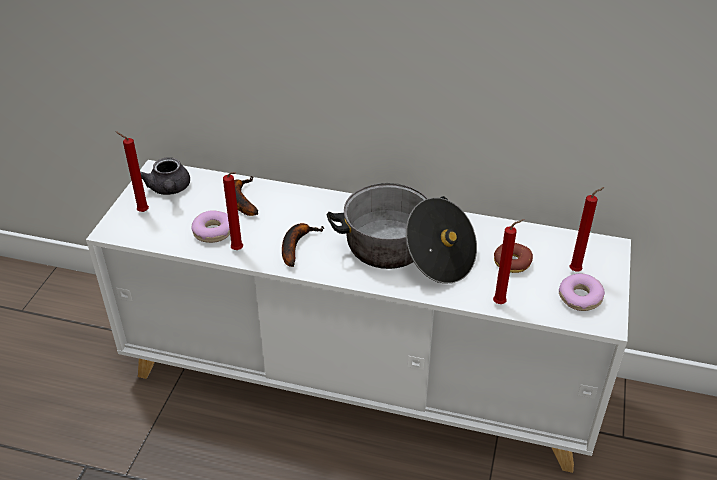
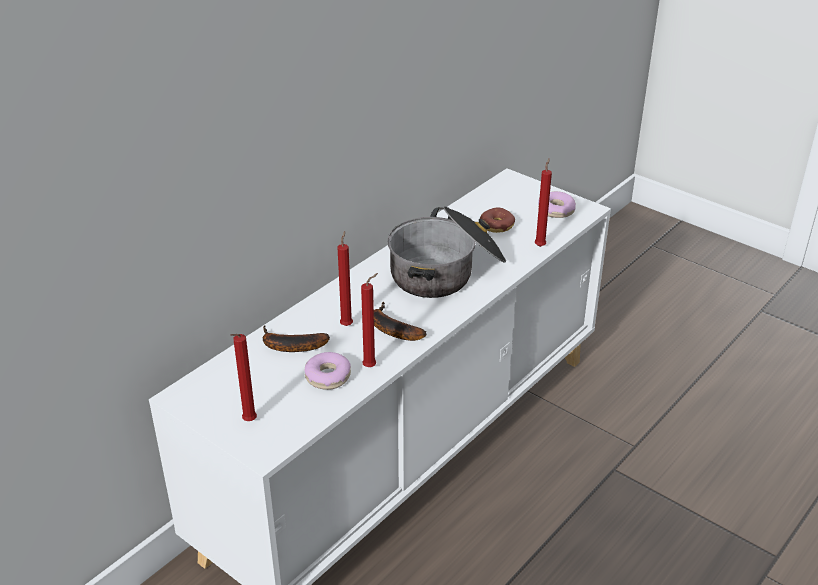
camera: 65 degrees left, 5 degrees down
(169, 189) = (225, 393): grey teapot -> none
(577, 270) = (526, 201): red candle -> red candle (347, 324)

